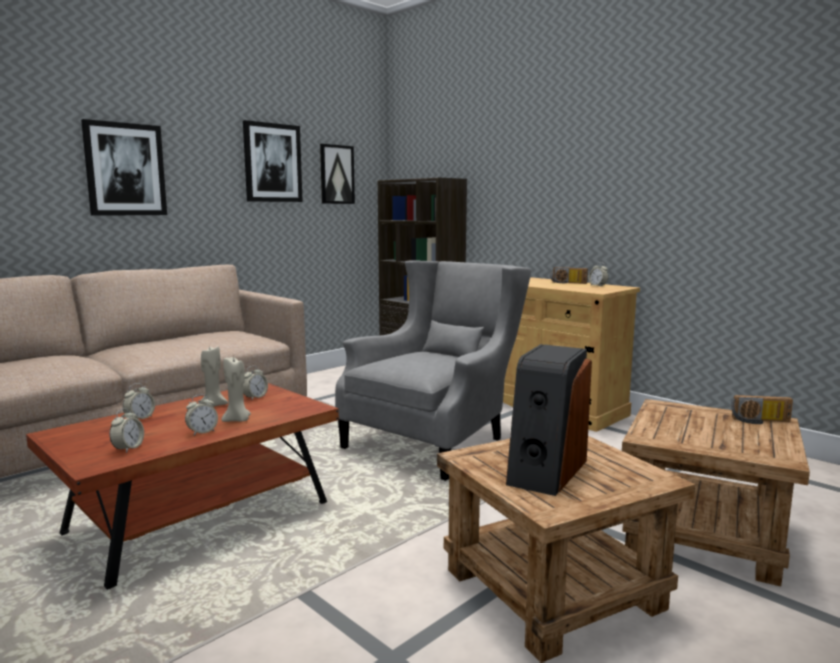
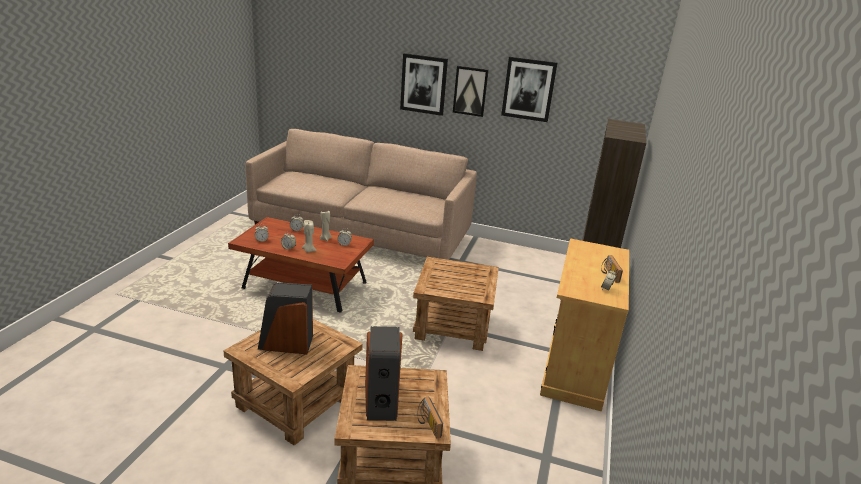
camera: 60 degrees right, 15 degrees up
(336, 174) = (589, 104): picture -> picture (470, 91)
(436, 441) = (453, 327): grey armchair -> brown side table
(713, 434) = (382, 400): none -> speaker

